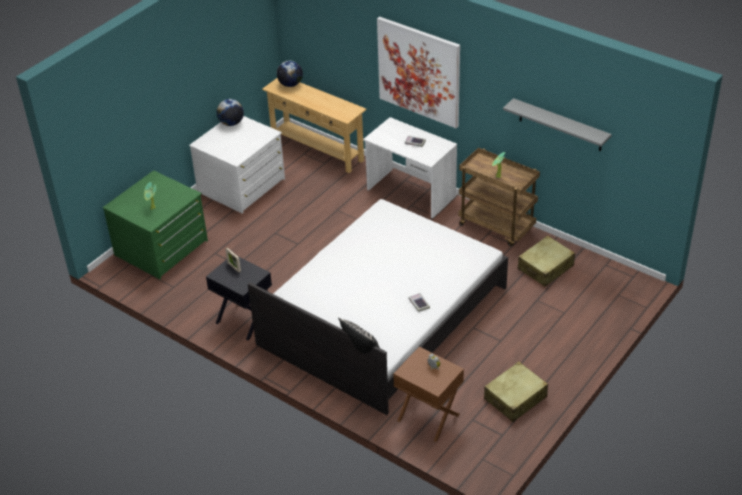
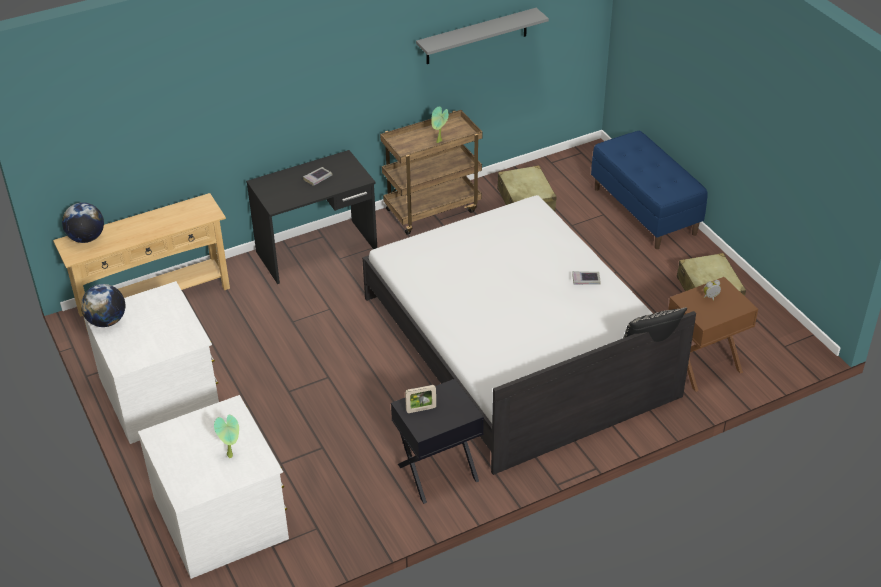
camera: 65 degrees left, 0 degrees up
(162, 248) = (222, 517): green dresser -> white dresser
(411, 193) = (317, 252): white desk -> black desk
(419, 71) = (282, 89): picture -> none
(588, 334) = (645, 211): none -> blue bench

